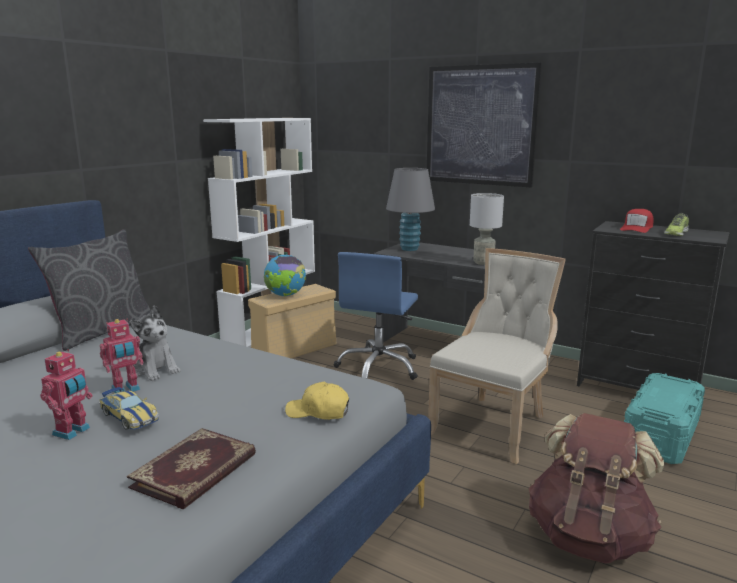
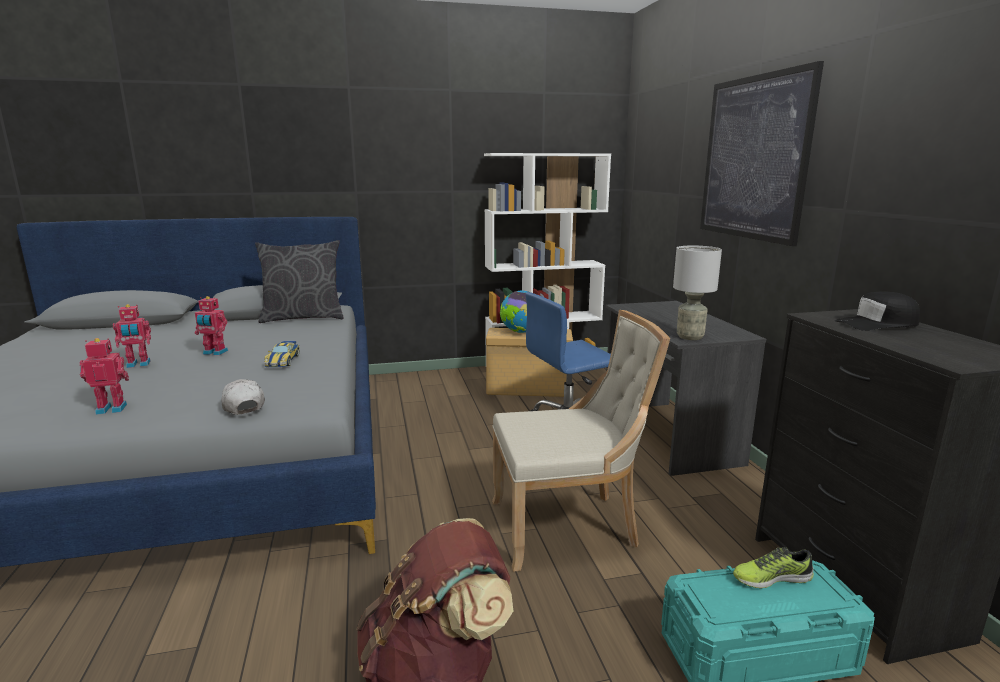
camera: 45 degrees right, 0 degrees up
(129, 416) = (175, 367): toy car -> toy car (283, 360)
(154, 370) = (257, 347): plush toy -> none
(196, 471) = (112, 408): book -> toy robot
(318, 412) = (243, 405): yellow cap -> white cap
(409, 249) = (651, 308): grey table lamp -> none
(637, 228) = (877, 324): red cap -> black cap
(676, 233) = (921, 342): shoe -> shoe (771, 577)

